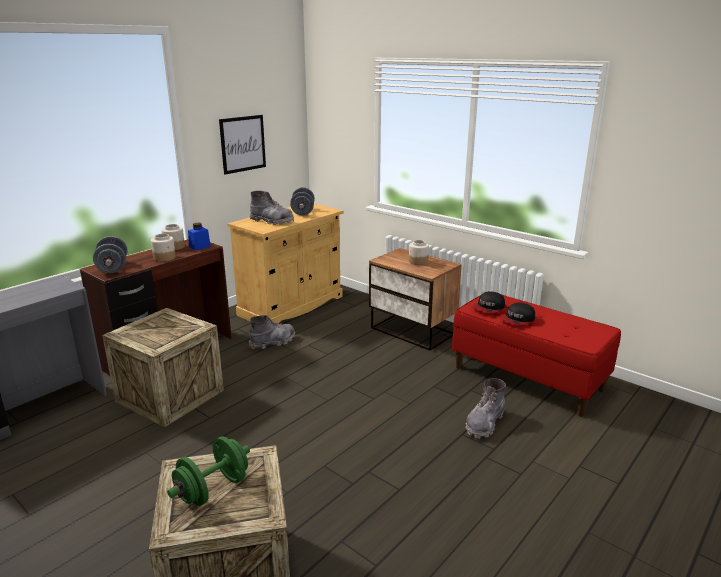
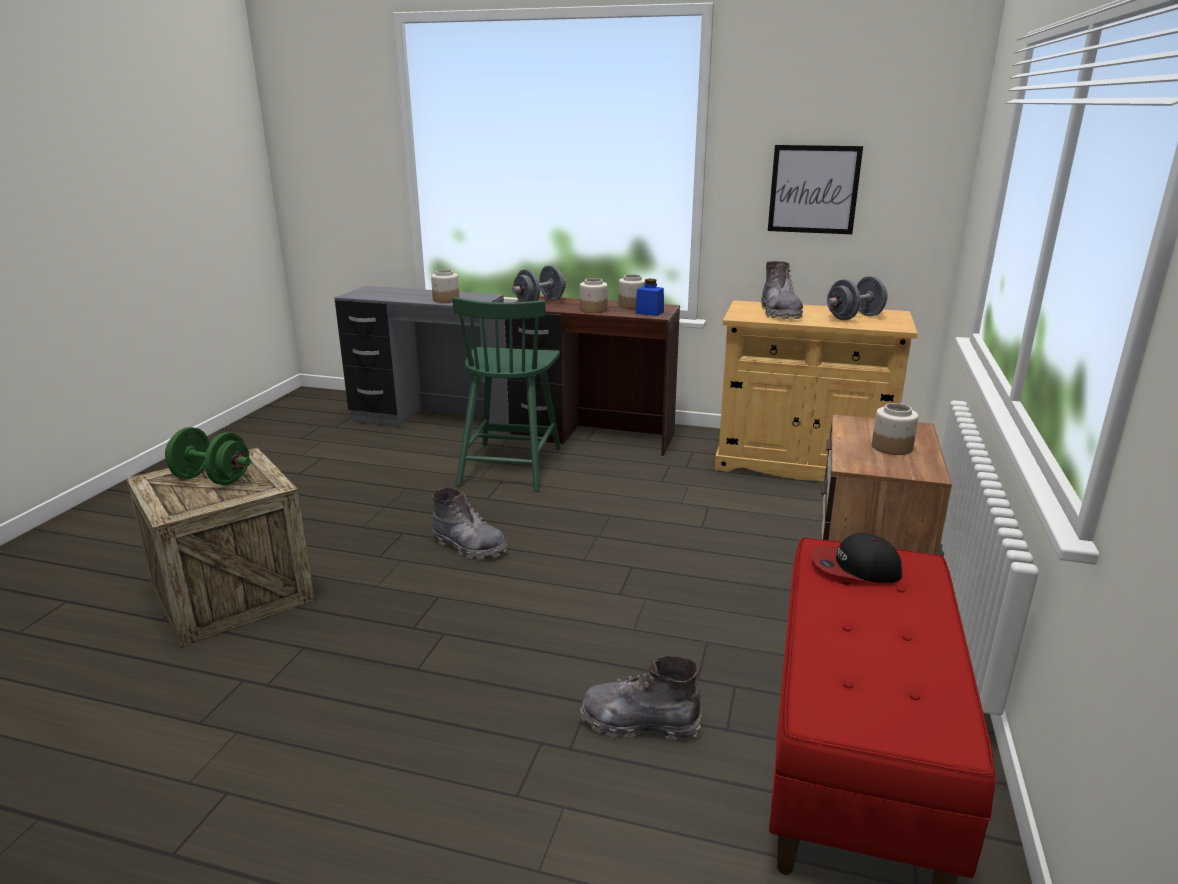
camera: 65 degrees right, 0 degrees up
(34, 295) = (446, 300): none -> jar
(170, 396) = (510, 465): crate -> green chair
(273, 342) = (686, 482): grey boot -> grey boot (469, 546)
(517, 320) = (841, 607): cap -> none

